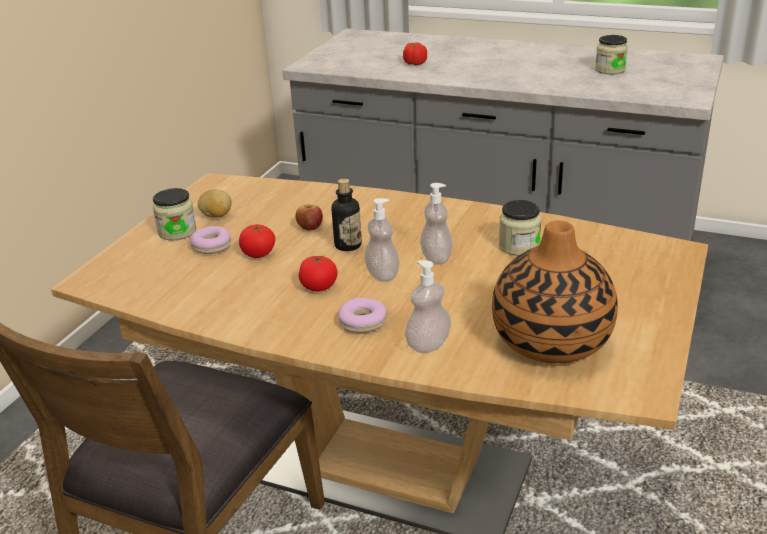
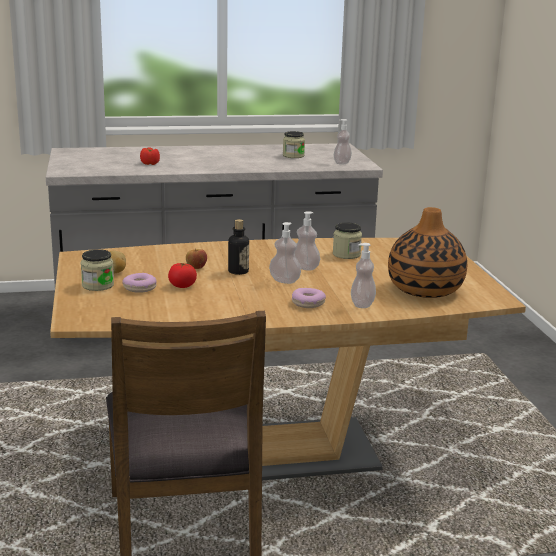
camera: 35 degrees left, 10 degrees down
(319, 286) = (252, 293): tomato -> none
(662, 90) = (342, 163): none -> soap dispenser

